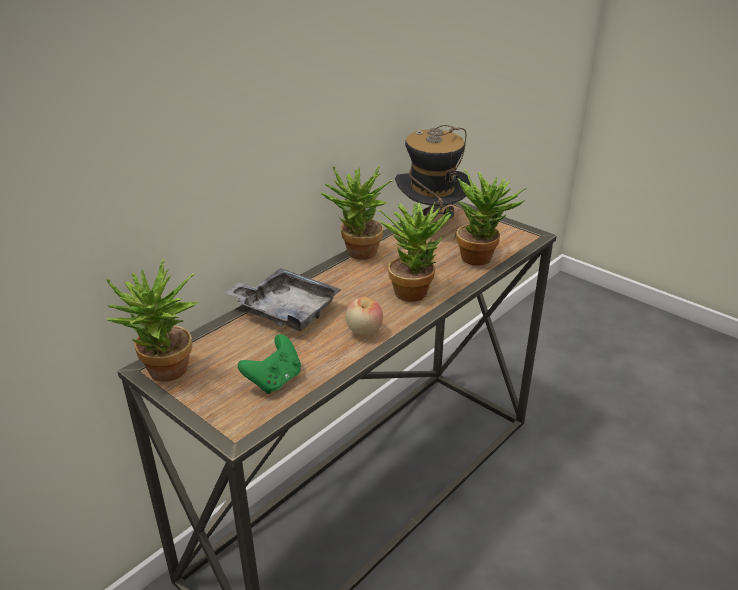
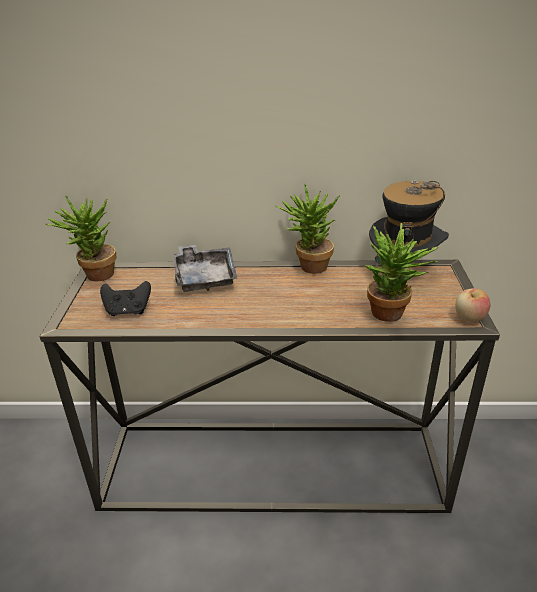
camera: 50 degrees right, 0 degrees up
(274, 381) = (128, 311): green game controller -> black game controller
(364, 331) = (219, 314): apple -> apple (469, 317)
(414, 290) = (300, 309): potted plant -> none

